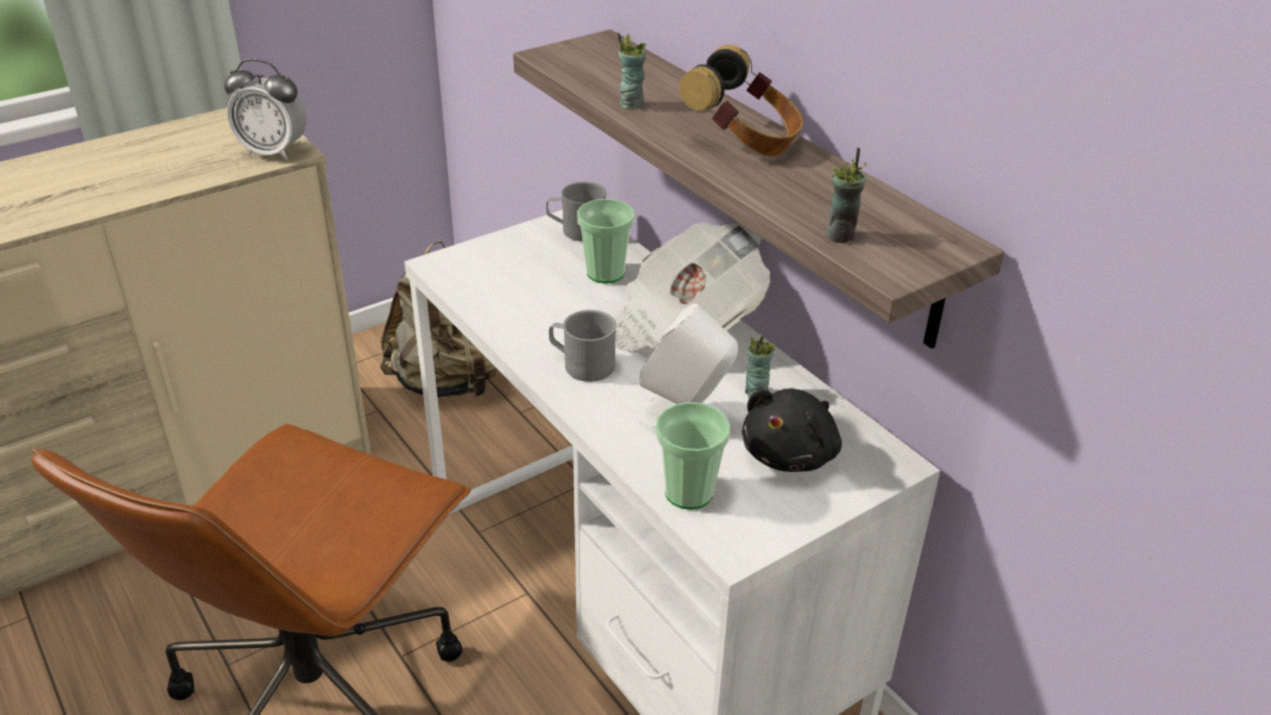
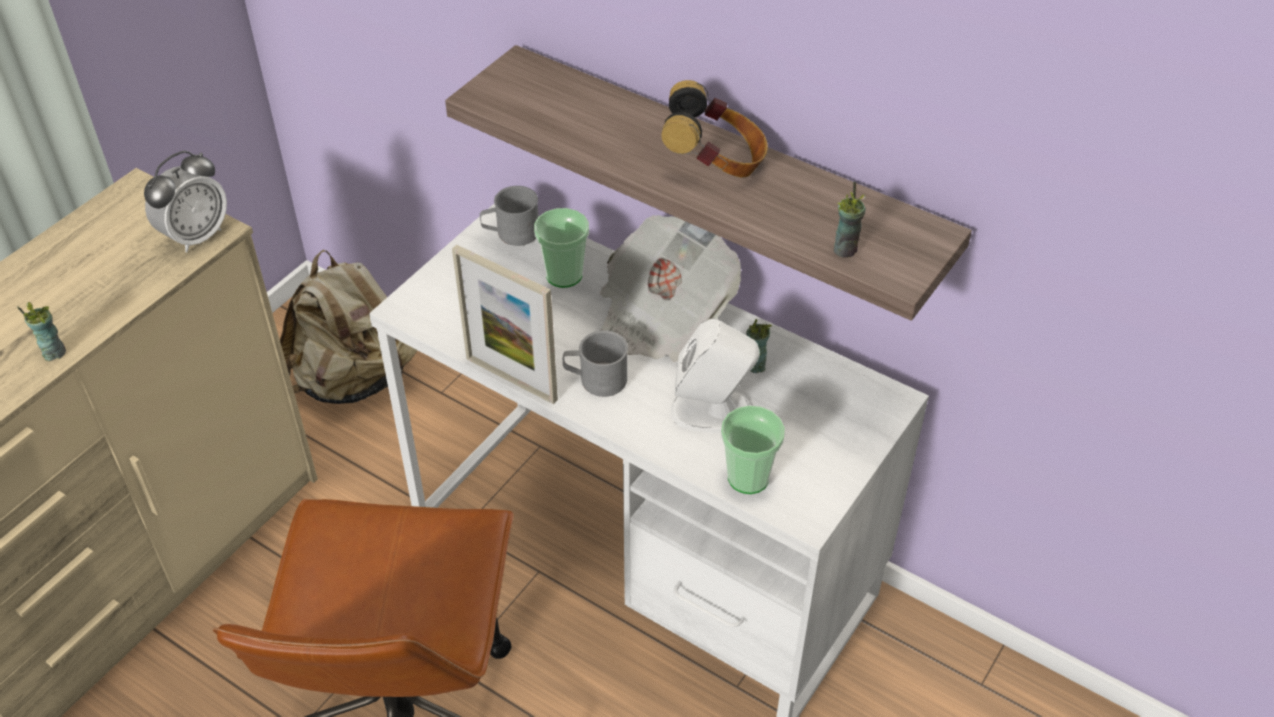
camera: 20 degrees left, 10 degrees up
(273, 152) = (196, 236): alarm clock -> alarm clock turned 45 degrees counterclockwise
(499, 343) = (511, 379): none -> picture frame
(631, 104) = (593, 141): cup -> cup (53, 352)
(791, 454) = (811, 416): black plush toy -> none

